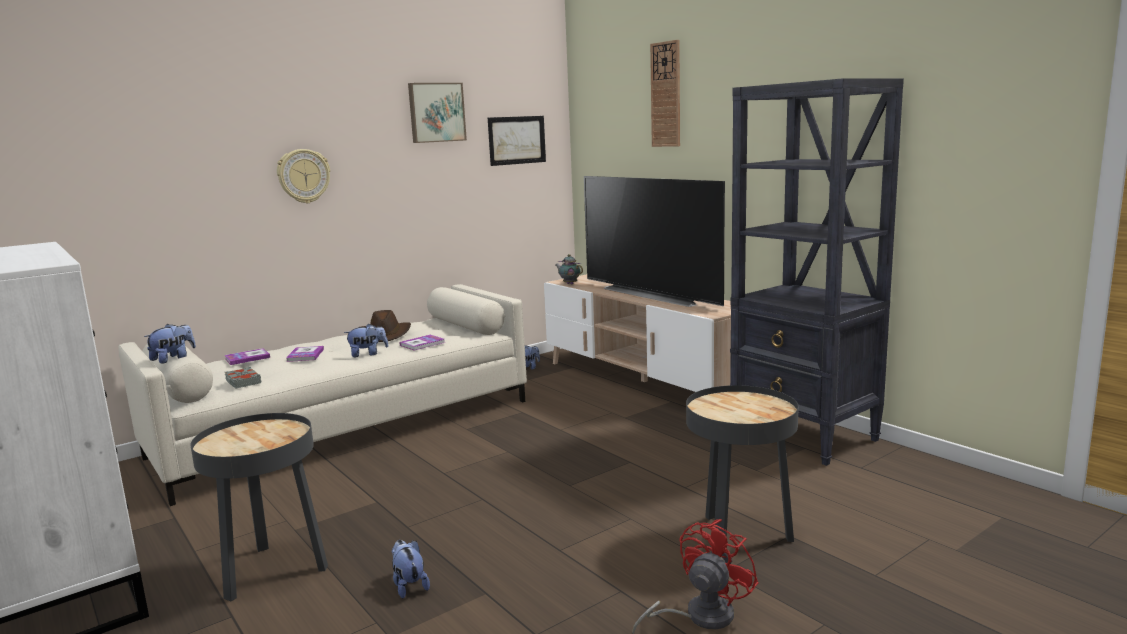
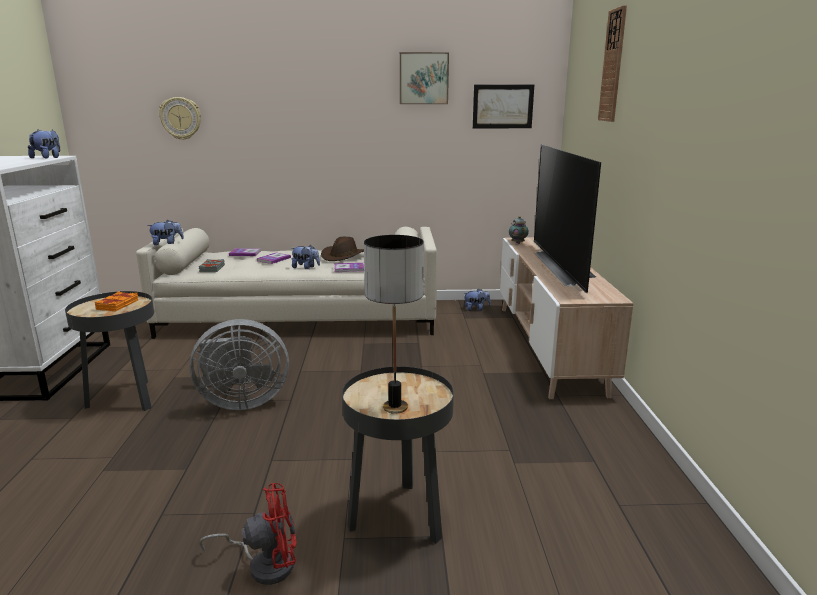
camera: 35 degrees right, 5 degrees up
(257, 434) = (118, 305): none -> orange book
(303, 176) = (306, 125): wall clock -> wall clock (181, 118)
(409, 585) = (162, 441): plush toy -> plush toy (47, 158)
(430, 520) = (241, 401): none -> grey fan
(756, 415) = (395, 407): none -> table lamp
(805, 436) = (613, 450): black bookcase -> none

